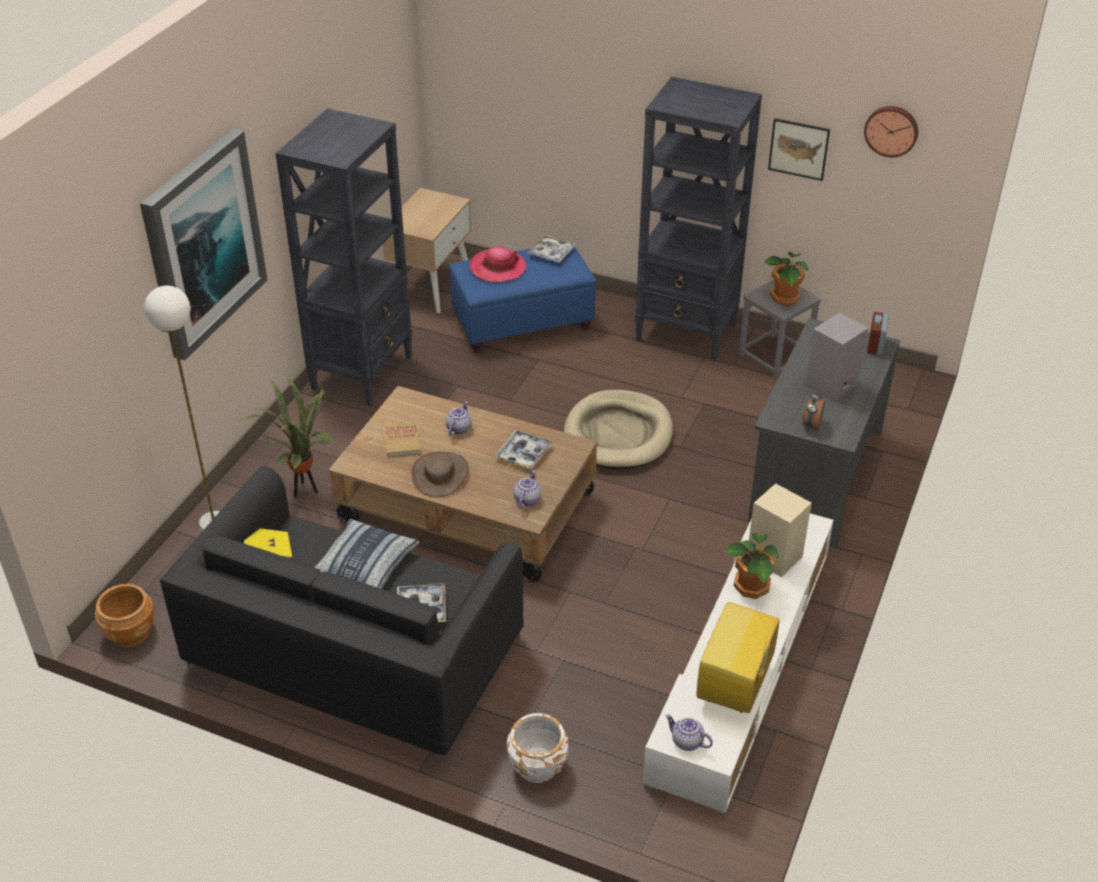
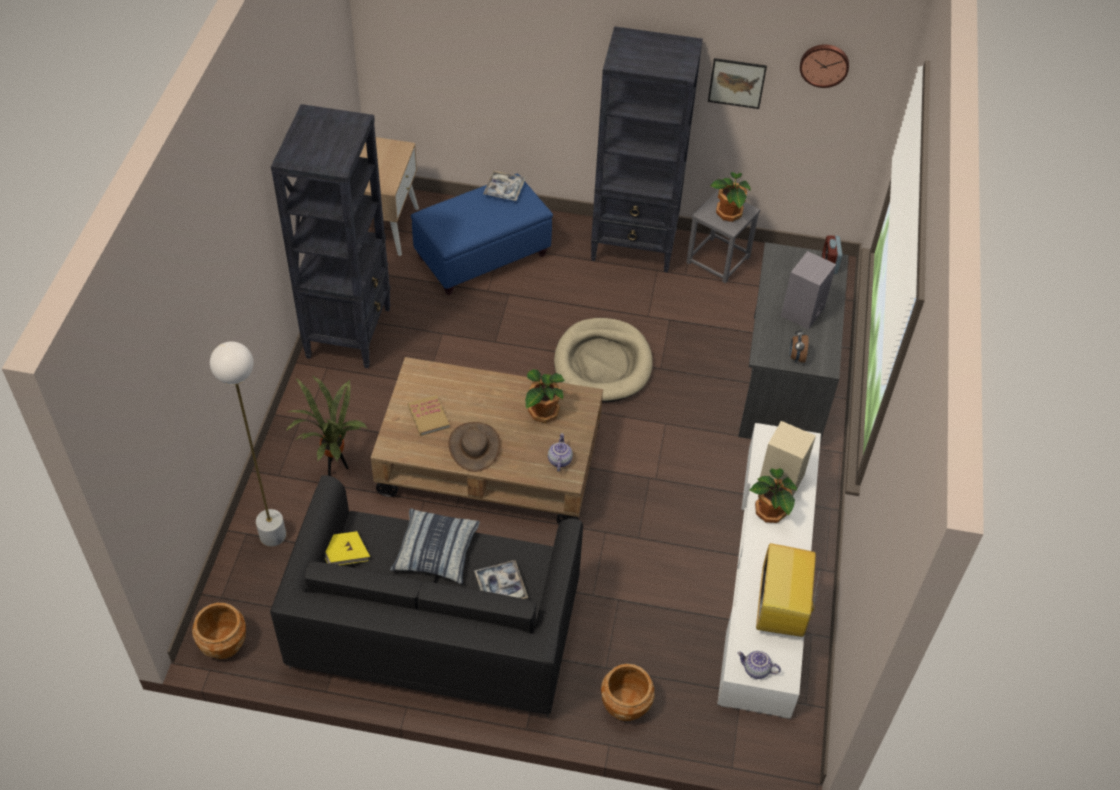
camera: 15 degrees left, 10 degrees up
(203, 243) = (228, 274): picture -> none
(458, 428) = (475, 395): teapot -> none
(497, 268) = (459, 213): hat -> none
(524, 453) = (542, 412): tray -> potted plant
(537, 766) = (625, 705): white planter -> brown planter

